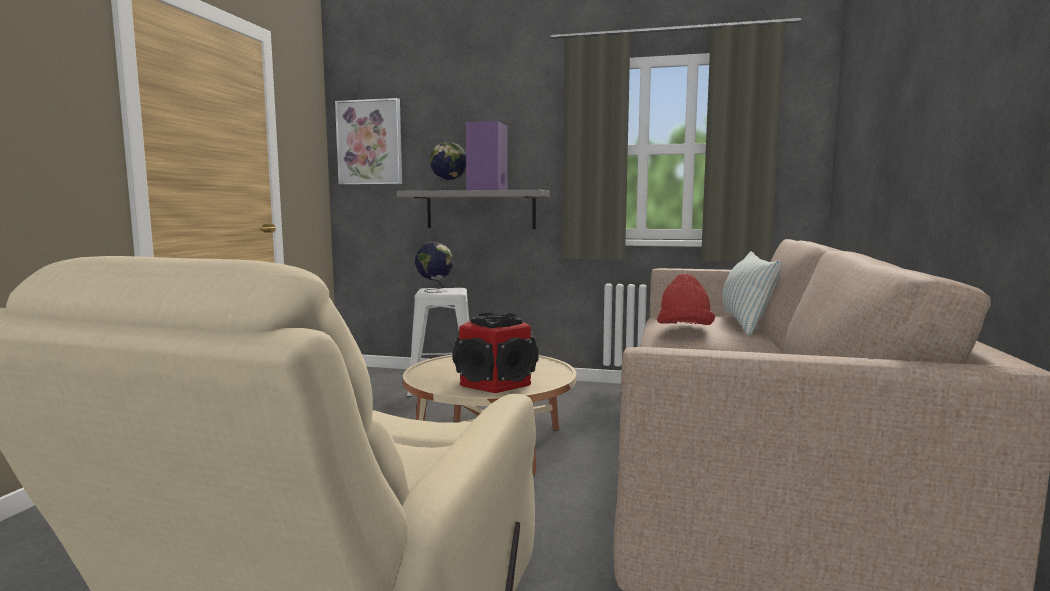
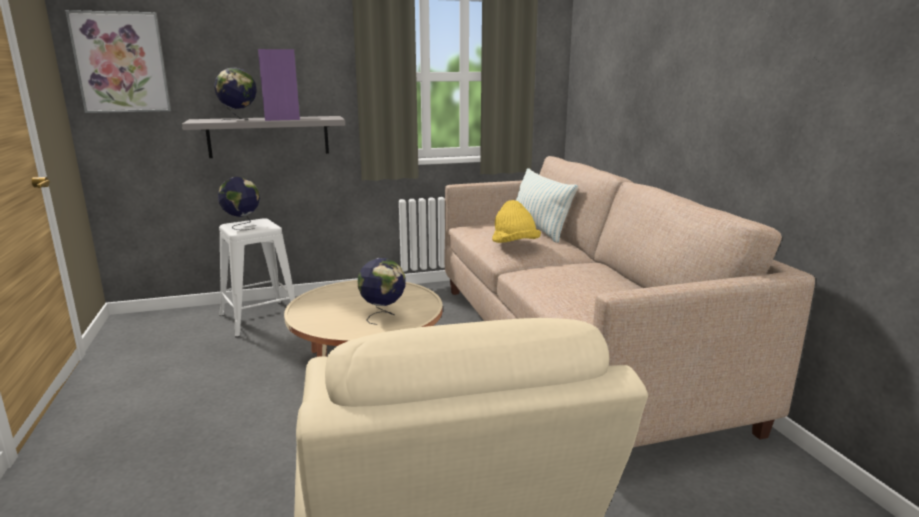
camera: 30 degrees left, 10 degrees up
(496, 382) = (383, 316): speaker -> globe
(684, 329) = (514, 245): red hat -> yellow hat

